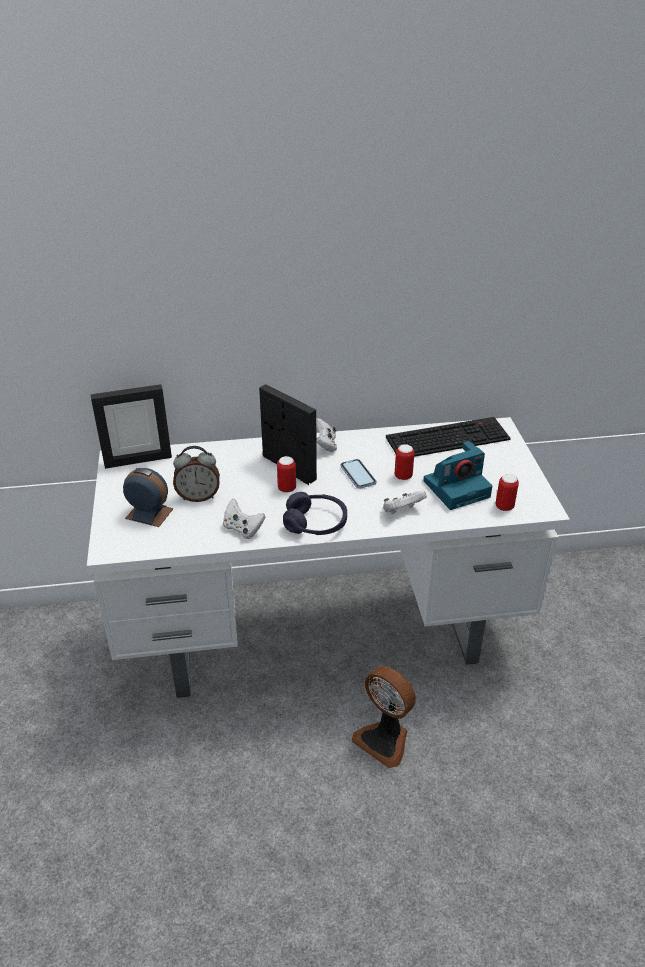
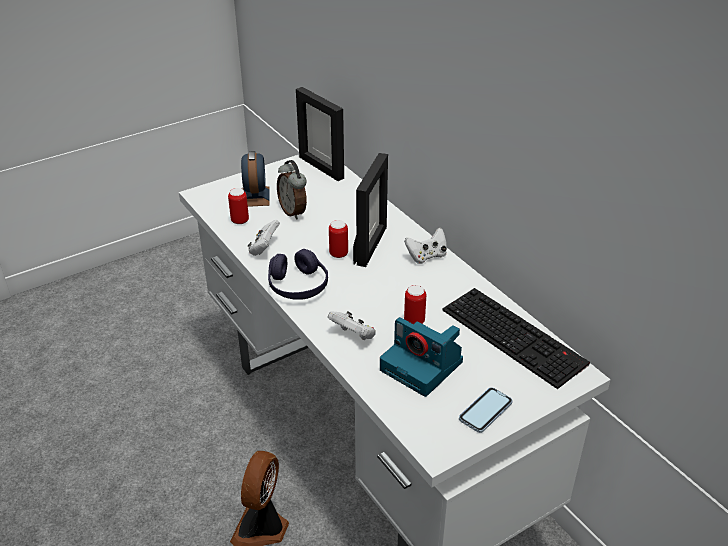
camera: 65 degrees right, 0 degrees up
(358, 475) = (392, 290): phone -> phone (485, 411)
(504, 507) = (415, 412): can -> can (240, 221)

